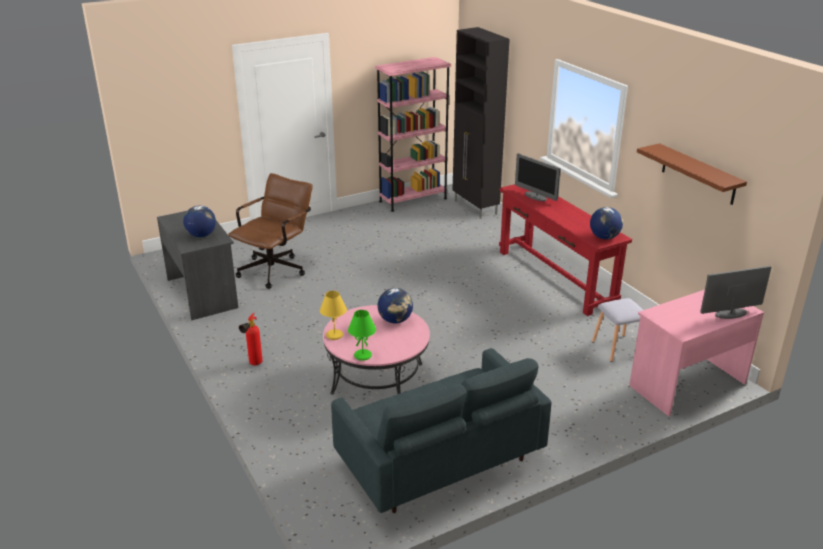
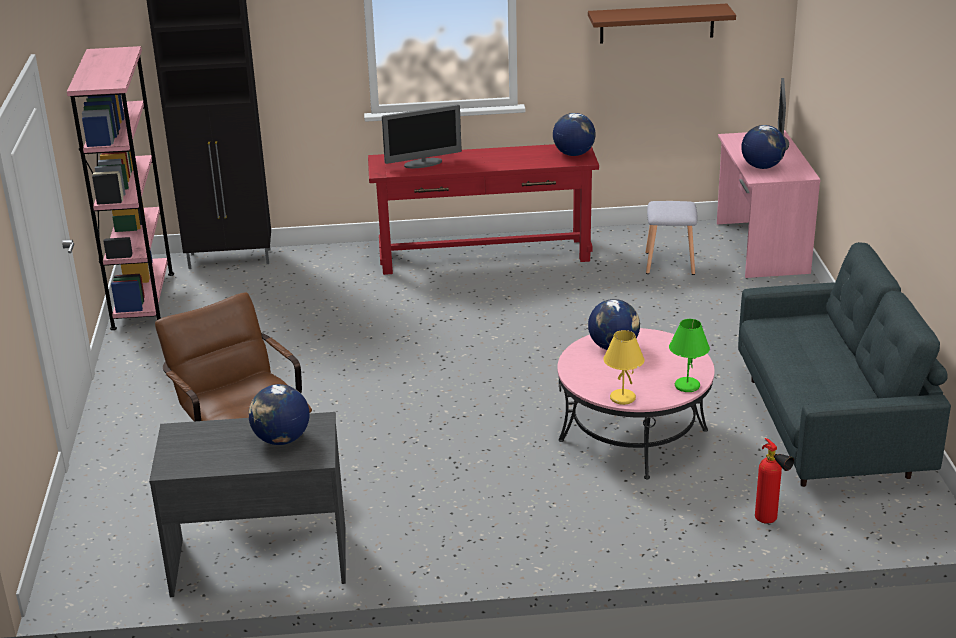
camera: 65 degrees left, 0 degrees up
(254, 364) = (530, 535): fire extinguisher -> fire extinguisher (769, 522)
(675, 312) = (761, 166): none -> globe

